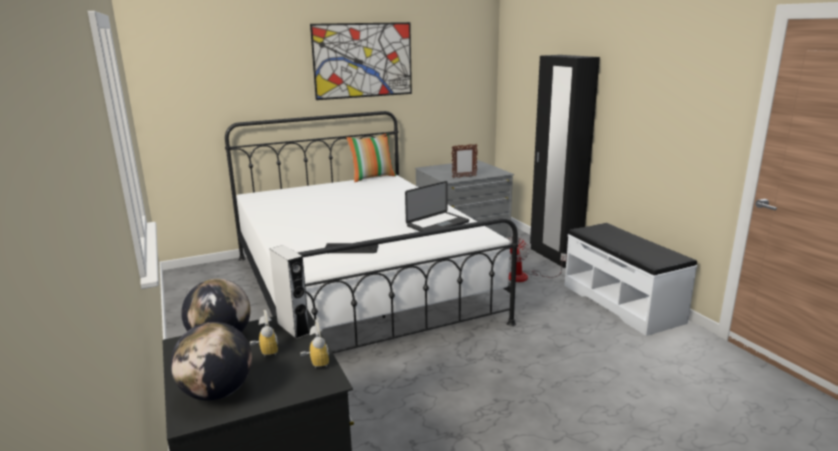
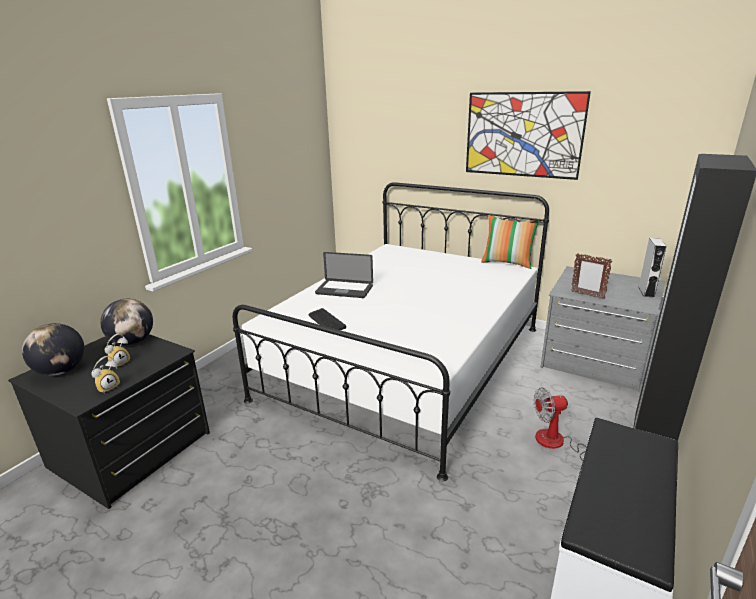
camera: 55 degrees right, 5 degrees up
(293, 328) = (159, 358): grey speaker -> grey speaker (646, 292)
(438, 224) = (433, 333): laptop -> laptop (344, 290)

